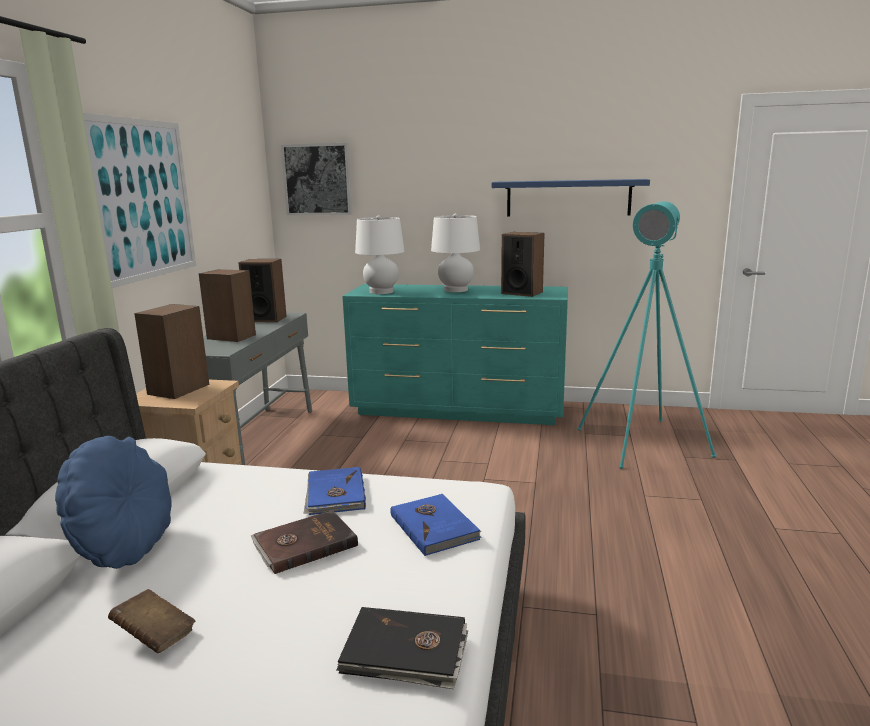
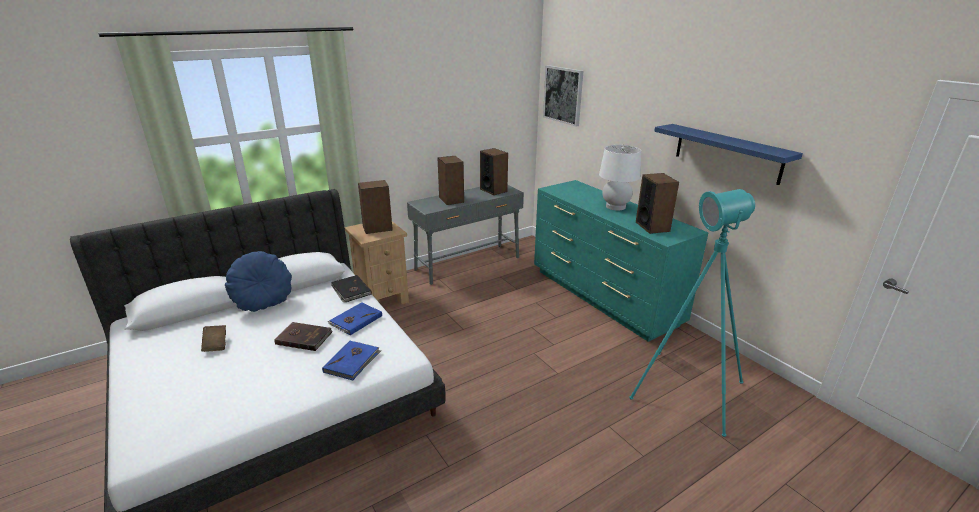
camera: 45 degrees right, 10 degrees up
(142, 200) = (401, 112): picture -> none
(381, 292) = (566, 192): white table lamp -> none
(405, 652) = (243, 404): black book -> black book (350, 290)

